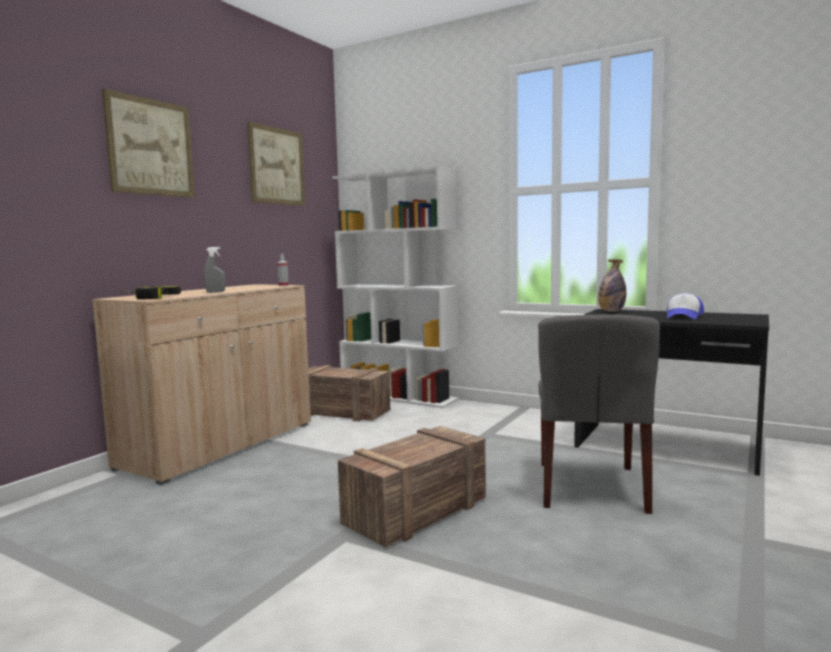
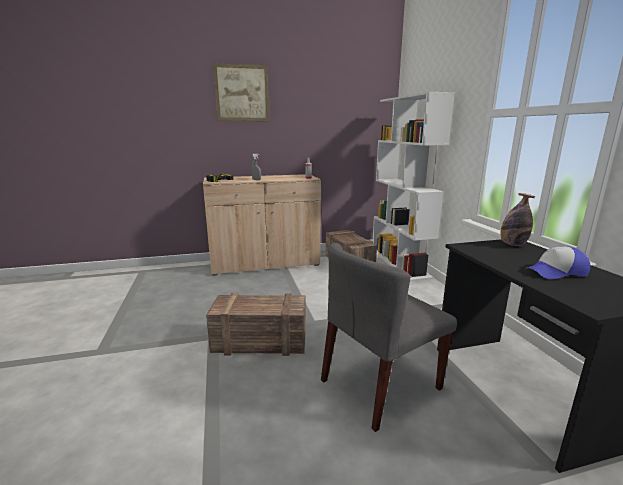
camera: 45 degrees right, 10 degrees up
(276, 166) = (337, 95): picture -> none

